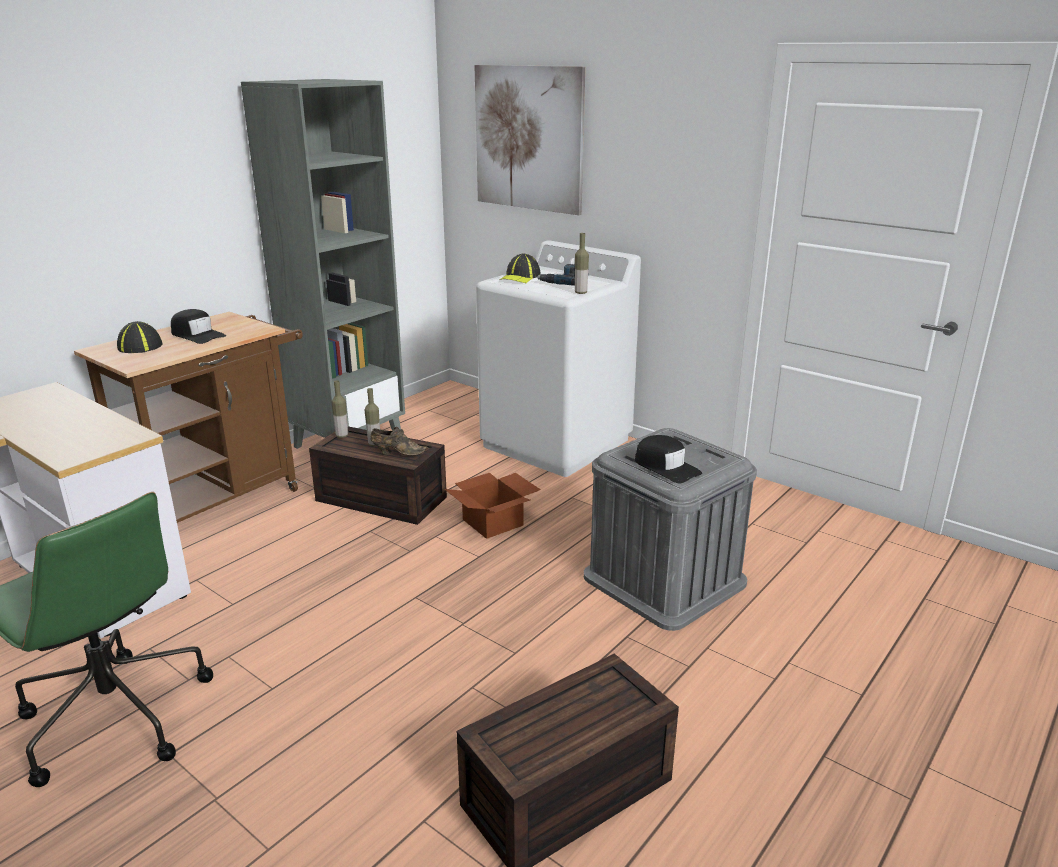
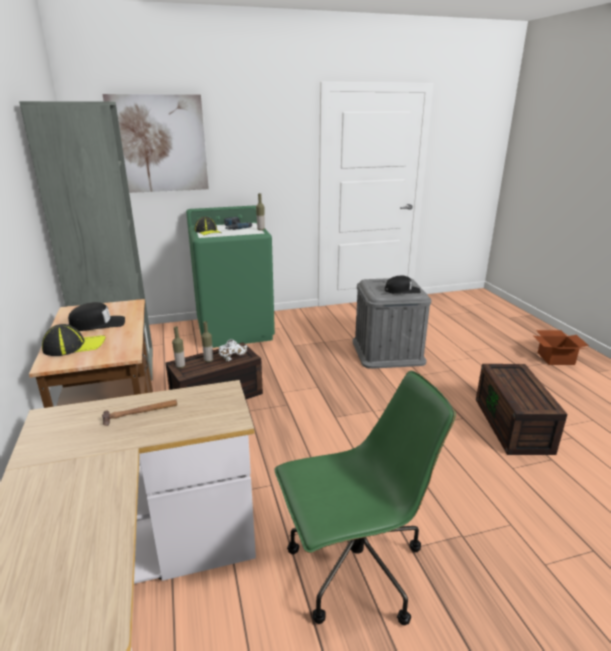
camera: 55 degrees left, 0 degrees up
(67, 418) = (141, 412): none -> hammer
(139, 344) = (74, 346): cap -> cap turned 150 degrees clockwise
(397, 453) = (233, 356): brown shoe -> white shoe
(494, 522) = (290, 372): cardboard box -> cardboard box (555, 358)
(557, 443) = (235, 330): white washing machine -> green washing machine

